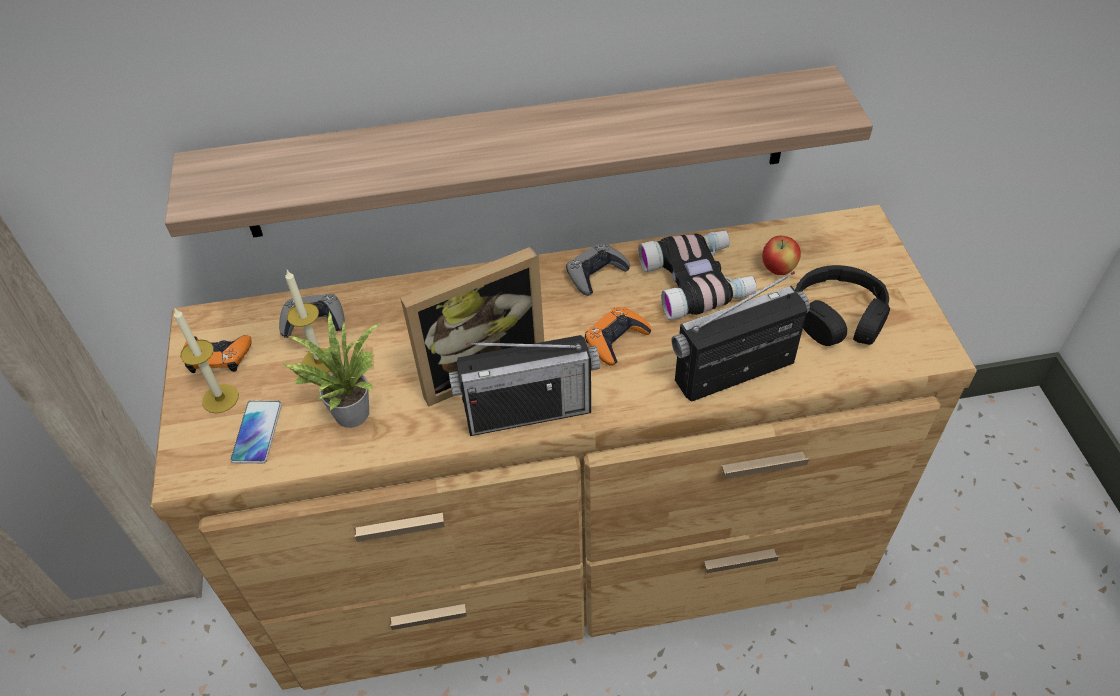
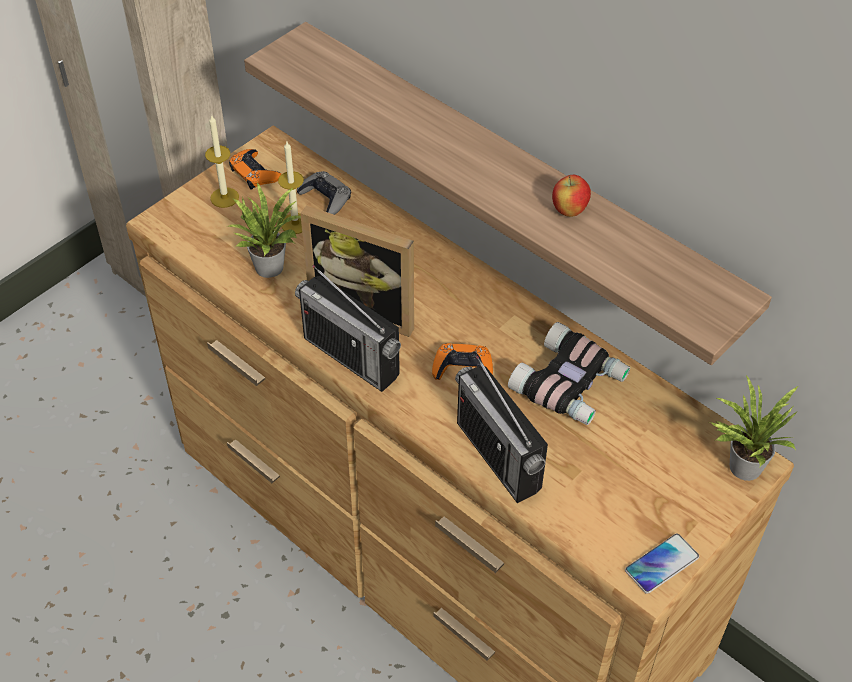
camera: 50 degrees right, 0 degrees up
(257, 432) = (215, 232): phone -> phone (661, 564)
(596, 273) = (517, 319): grey game controller -> none
(734, 372) = (498, 456): radio -> radio turned 150 degrees counterclockwise
(778, 269) = (636, 430): apple -> apple (569, 211)
(838, 317) = (622, 495): black headphones -> none
(860, 231) = (741, 464): none -> potted plant

